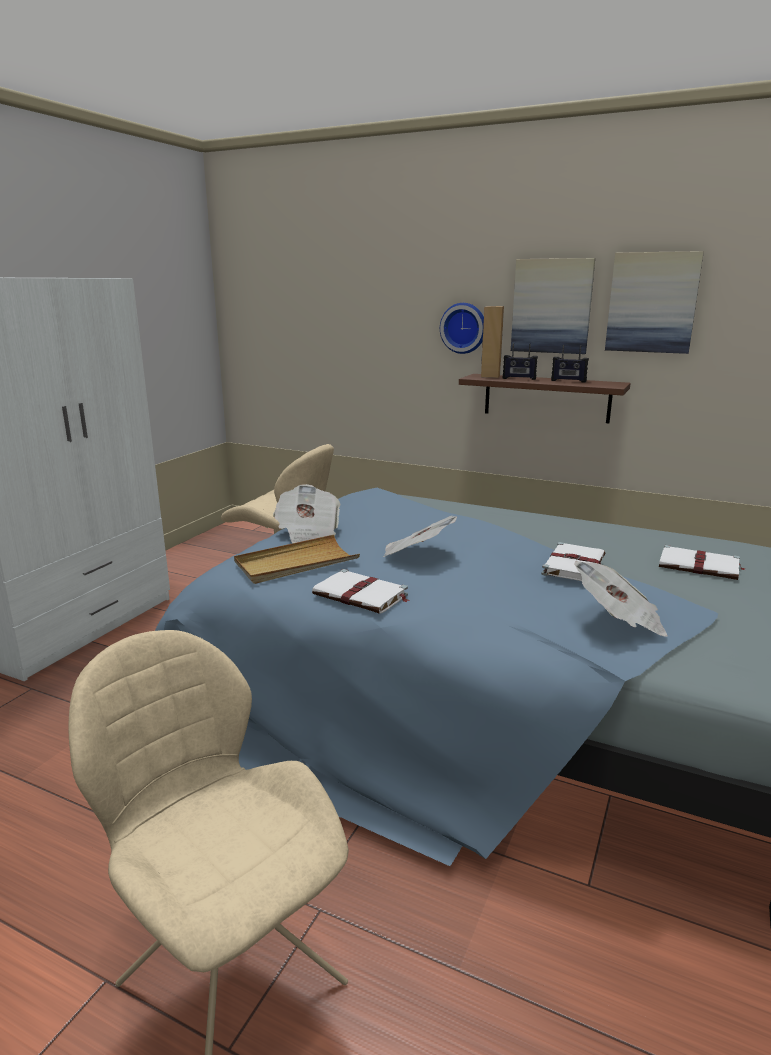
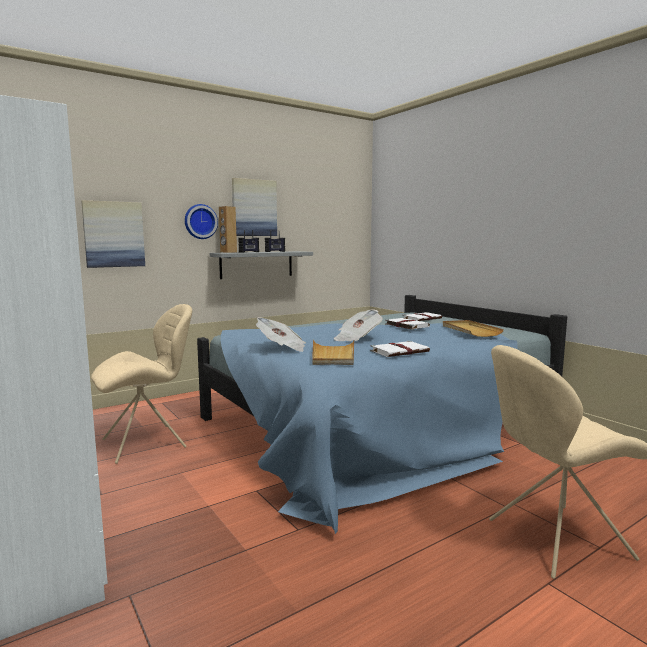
camera: 60 degrees left, 10 degrees down
(546, 398) = (256, 264): brown shelf -> grey shelf
(619, 620) = (470, 330): newspaper -> beige tray
(652, 302) = (303, 207): picture -> picture (114, 234)

